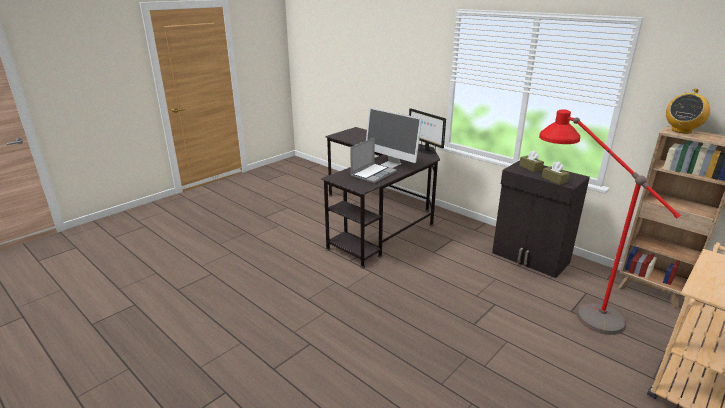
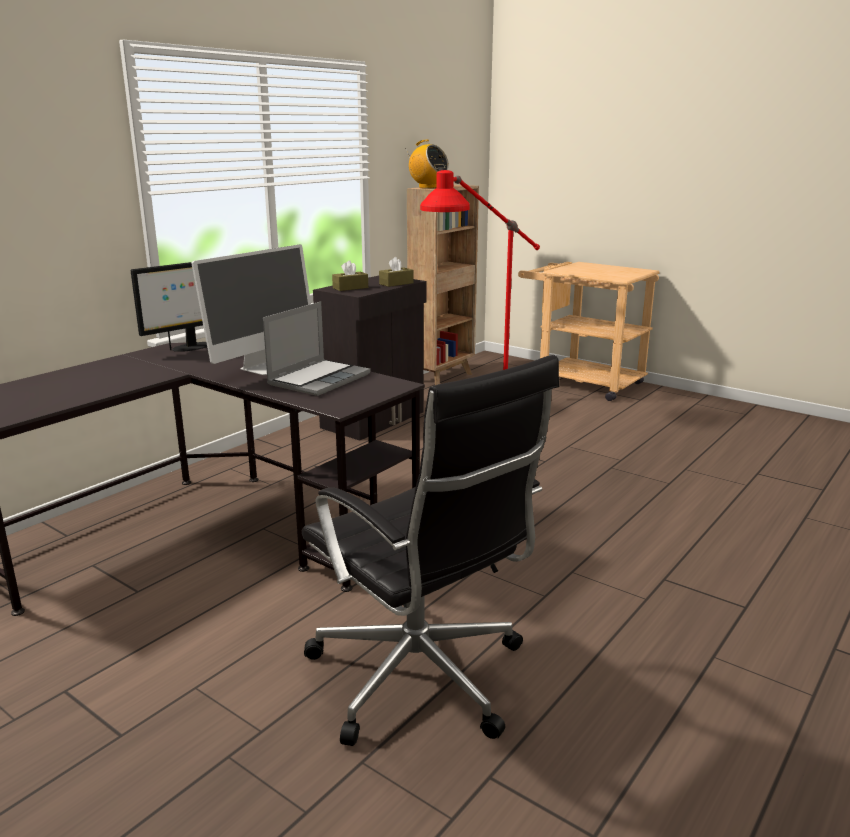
camera: 95 degrees left, 5 degrees down
(264, 263) = (421, 678): none -> black office chair
(373, 174) = (319, 379): laptop -> laptop turned 90 degrees clockwise

